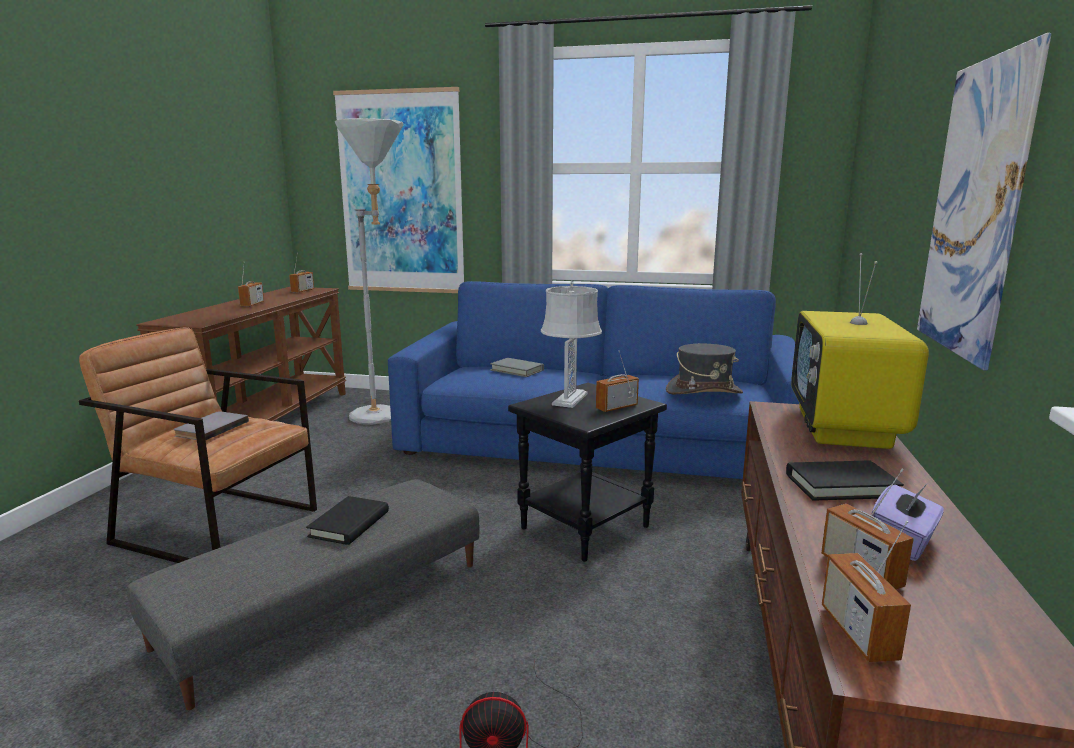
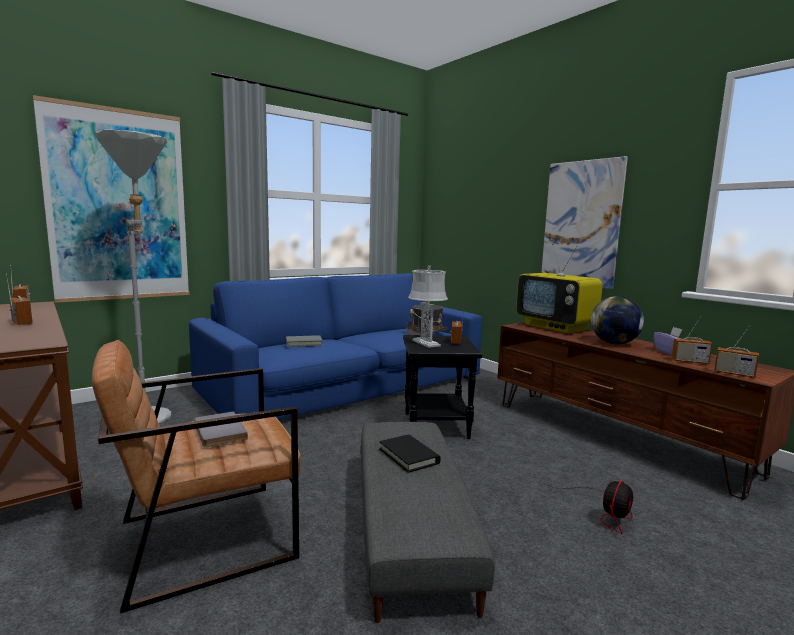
camera: 50 degrees left, 5 degrees down
(841, 485) = (614, 343): black book -> globe

